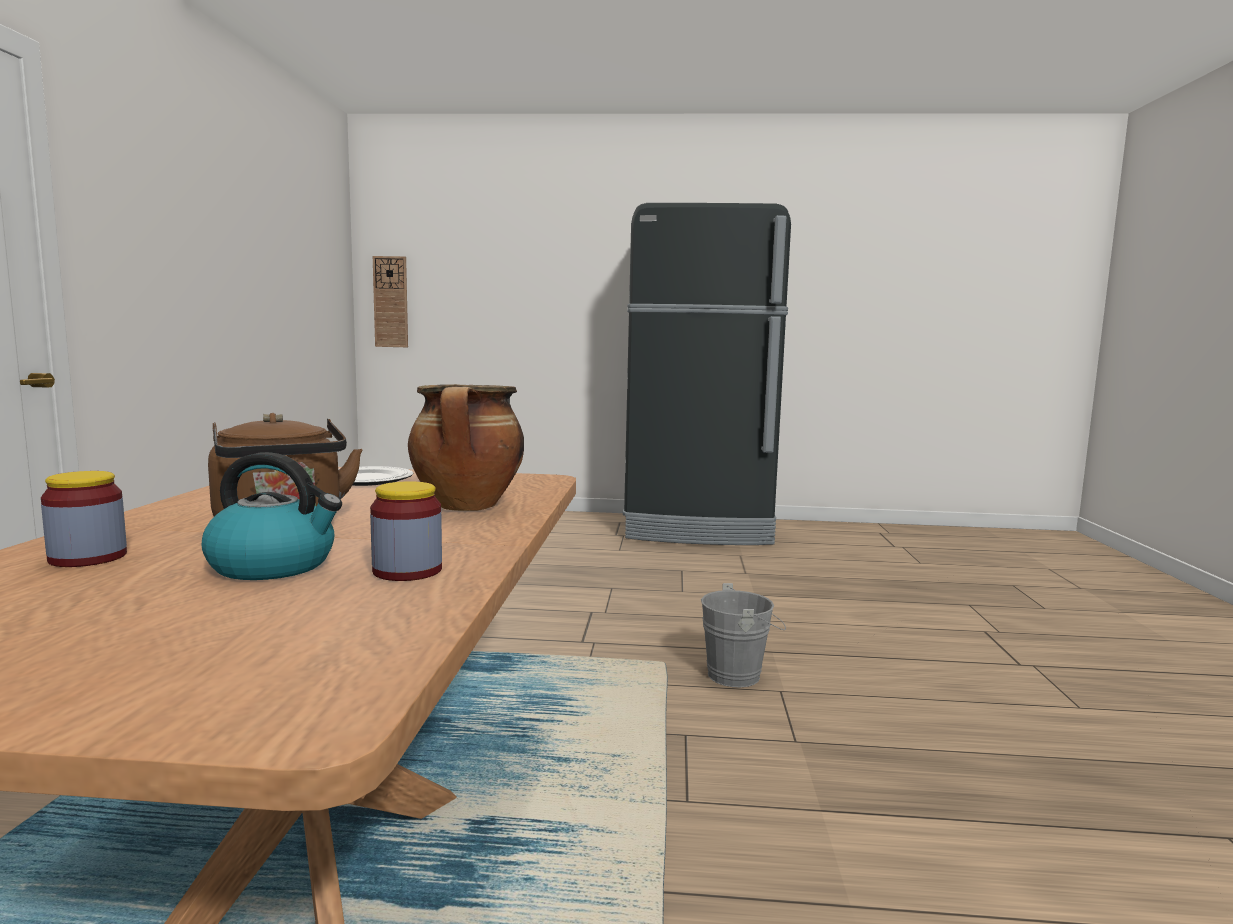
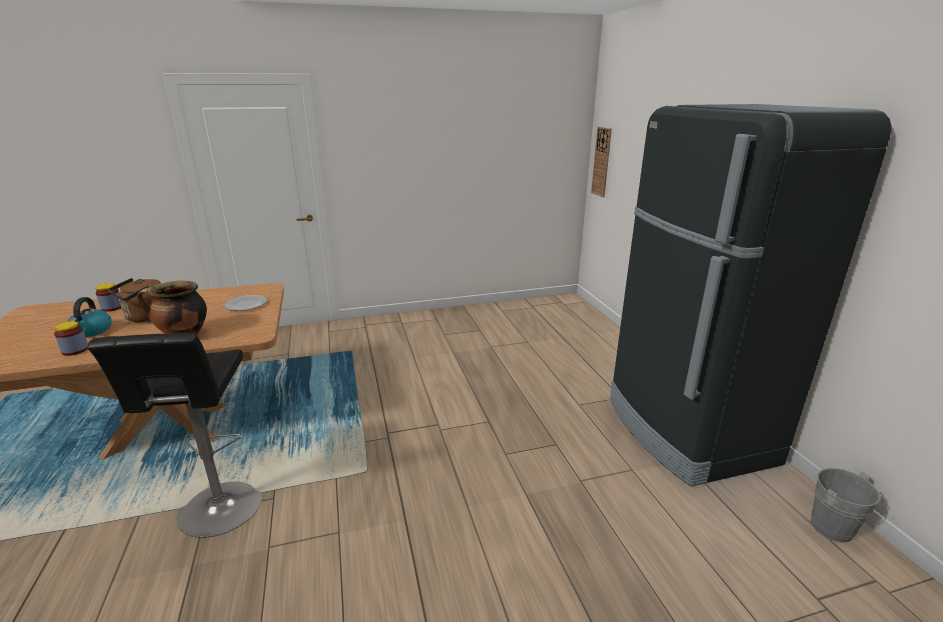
camera: 70 degrees right, 15 degrees up
(693, 786) = (219, 511): none -> black stool
(739, 675) = (357, 508): grey bucket -> grey bucket (836, 531)

